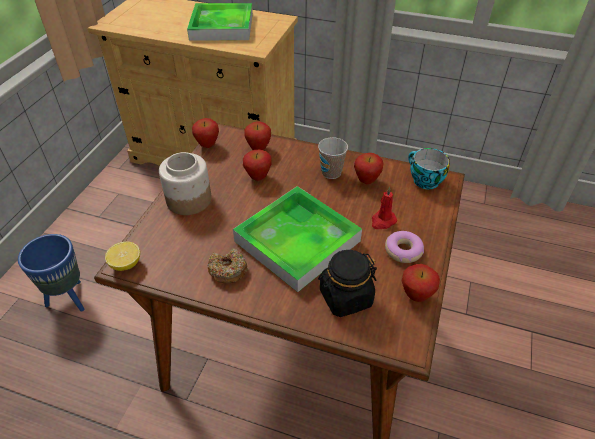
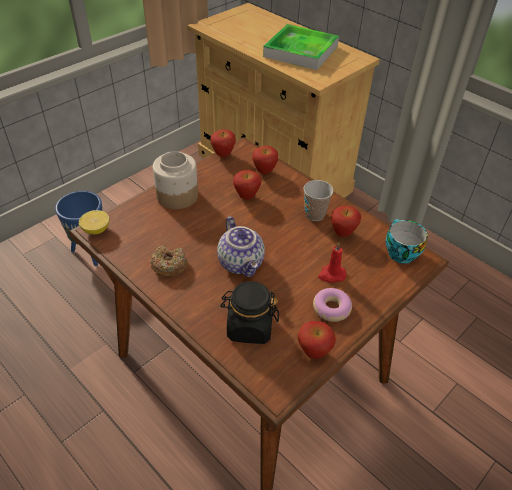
camera: 25 degrees right, 0 degrees up
(297, 241) = (242, 263): tray -> teapot

